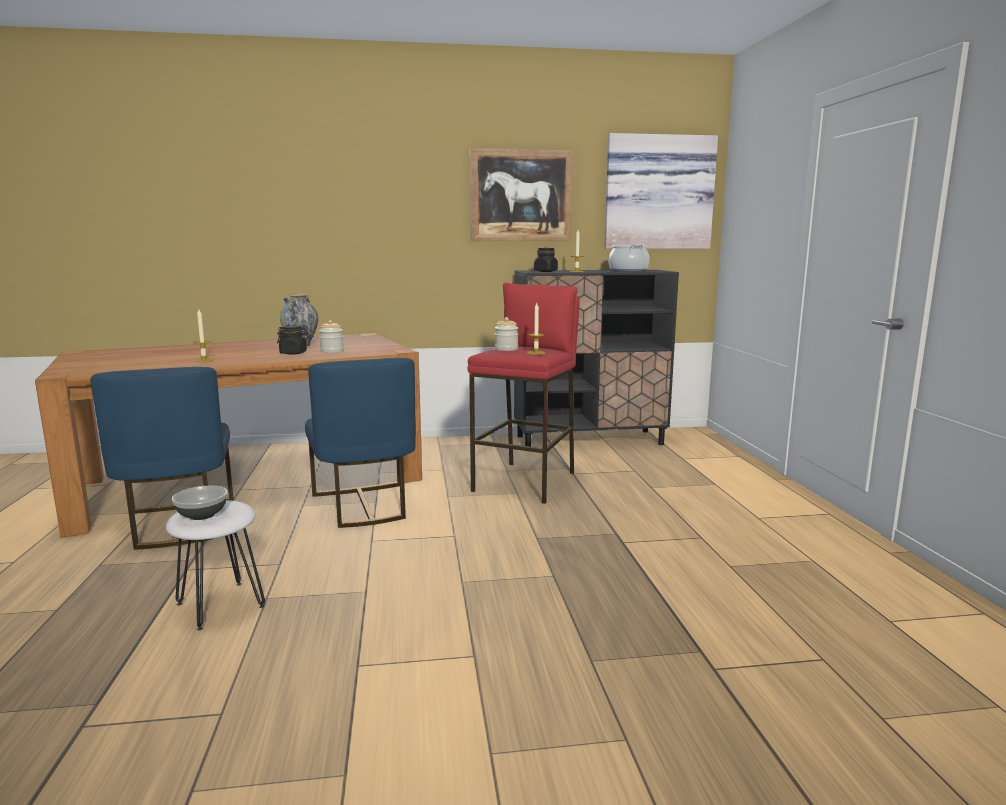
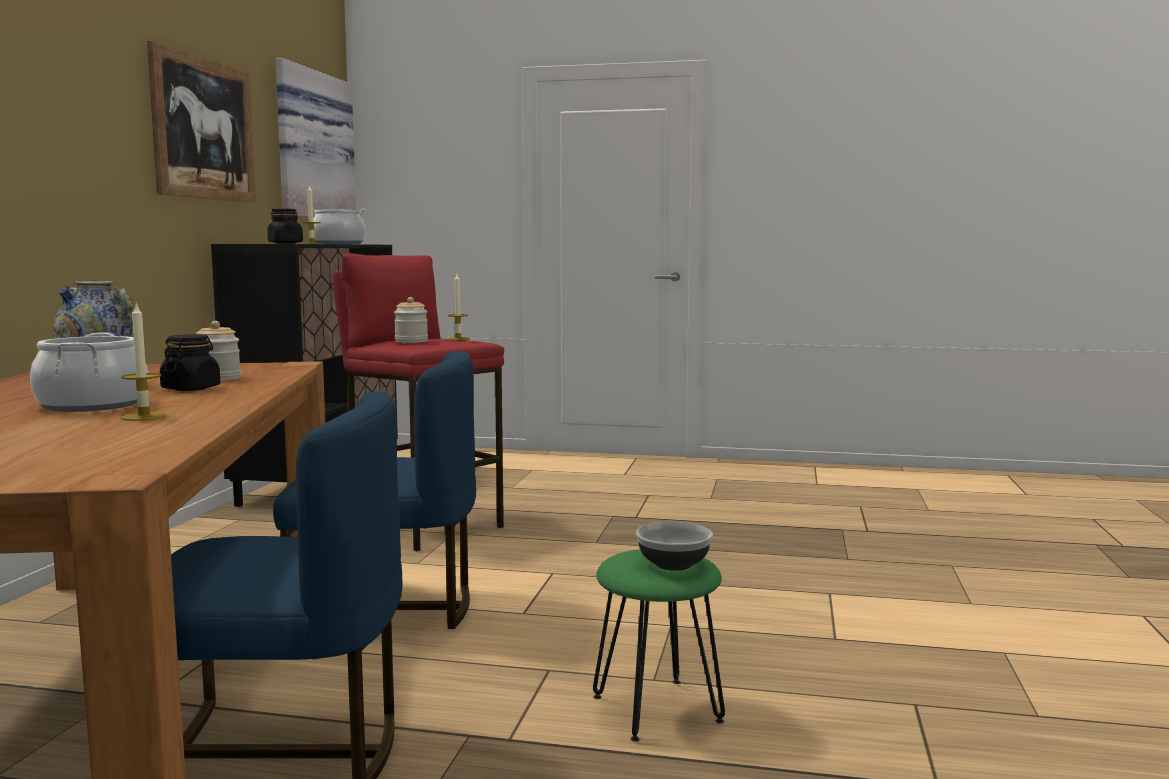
camera: 70 degrees left, 5 degrees down
(221, 604) = (656, 708): white stool -> green stool
(239, 352) = (93, 405): none -> cooking pot

